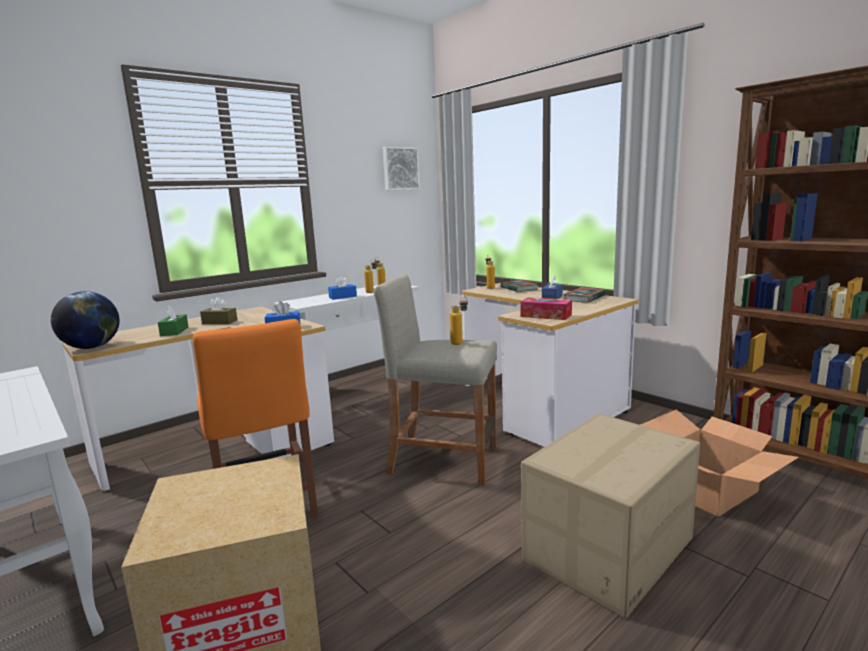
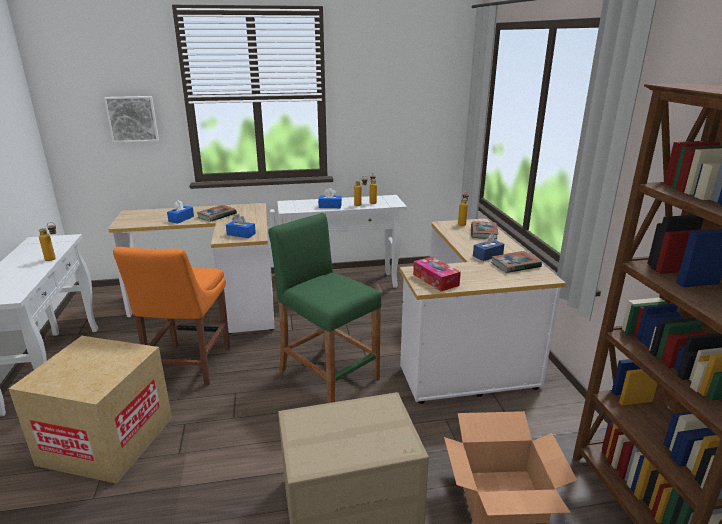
camera: 30 degrees right, 10 degrees up
(92, 347) = (124, 223): globe -> none
(174, 331) = (181, 219): green tissue box -> blue tissue box
(219, 322) = (217, 216): brown tissue box -> book
(400, 169) = (426, 83): picture -> picture (133, 119)
(443, 460) = (328, 375): beige stool -> green stool
(460, 342) = (344, 286): bottle -> bottle (54, 259)

